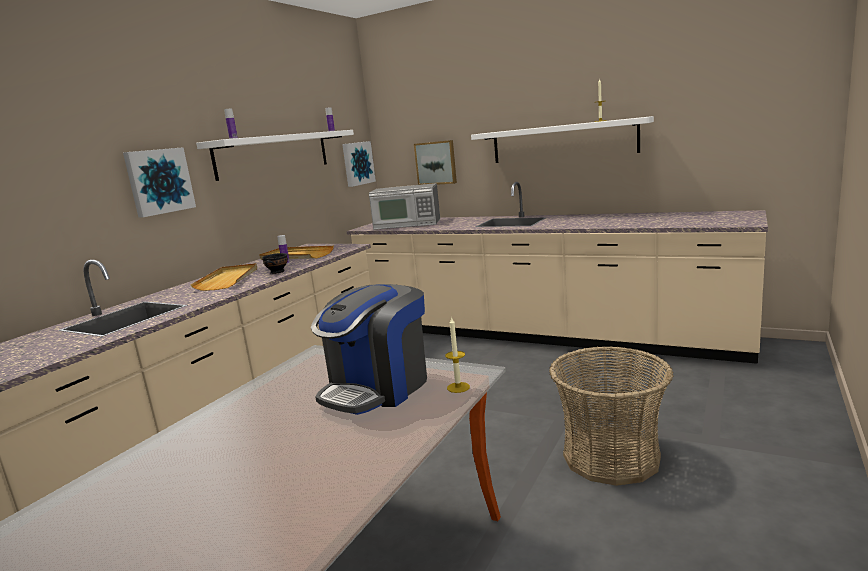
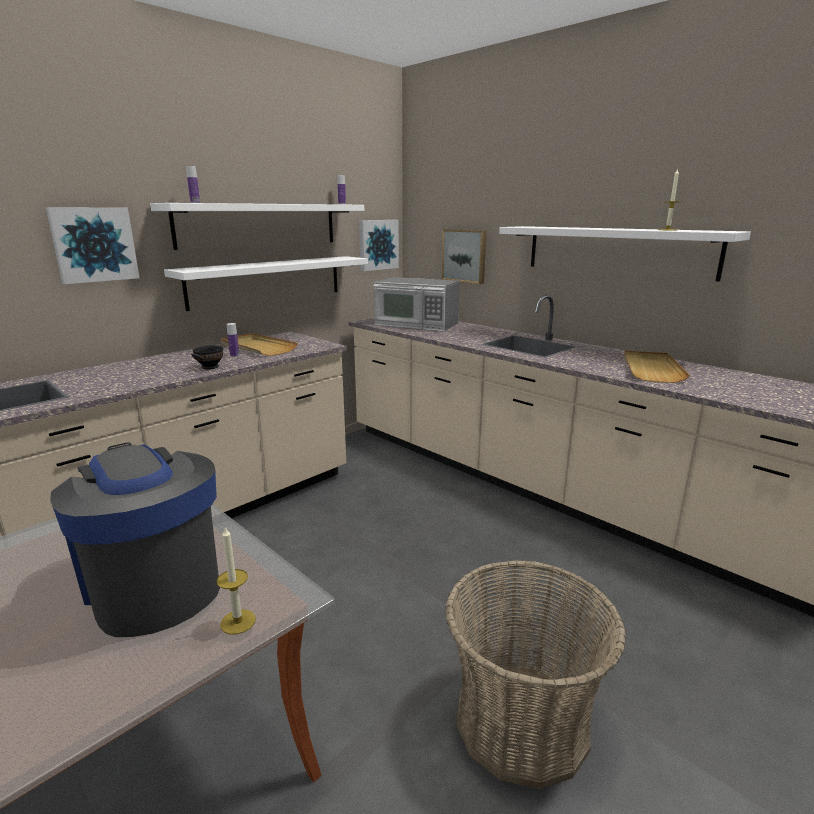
camera: 15 degrees right, 5 degrees up
(228, 279) = (155, 367): beige tray -> beige tray (651, 369)
(284, 202) = (267, 281): none -> white shelf
(377, 388) = (153, 583): coffee machine -> coffee machine turned 90 degrees clockwise

